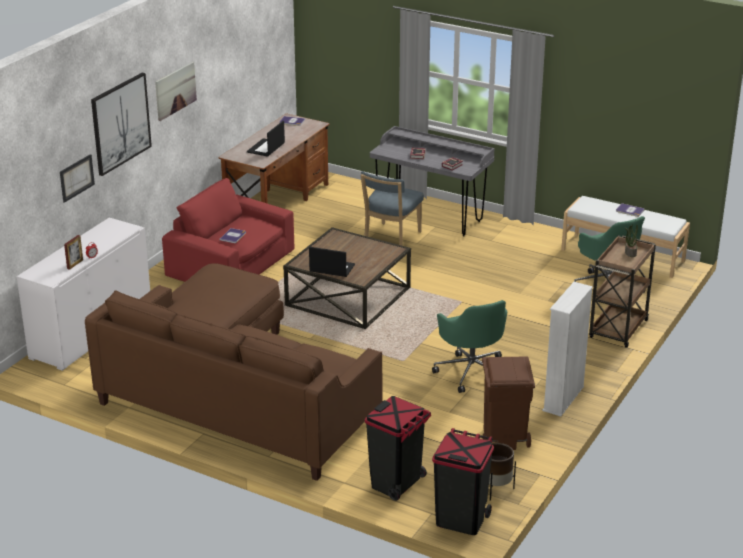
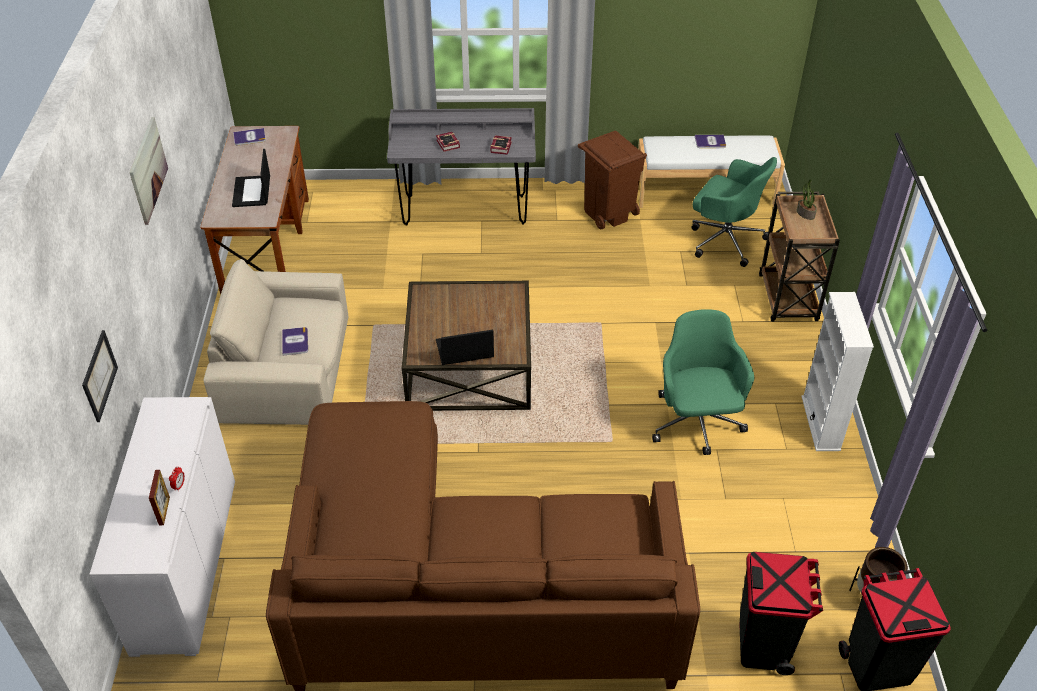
camera: 30 degrees left, 15 degrees up
(120, 123) = (116, 259): picture -> none
(232, 264) = (287, 368): red armchair -> beige armchair
(391, 238) = (445, 256): blue chair -> none
(471, 371) = (696, 424): green office chair -> green office chair turned 135 degrees counterclockwise
(504, 437) = (812, 510): brown trash can -> brown trash can (608, 213)

